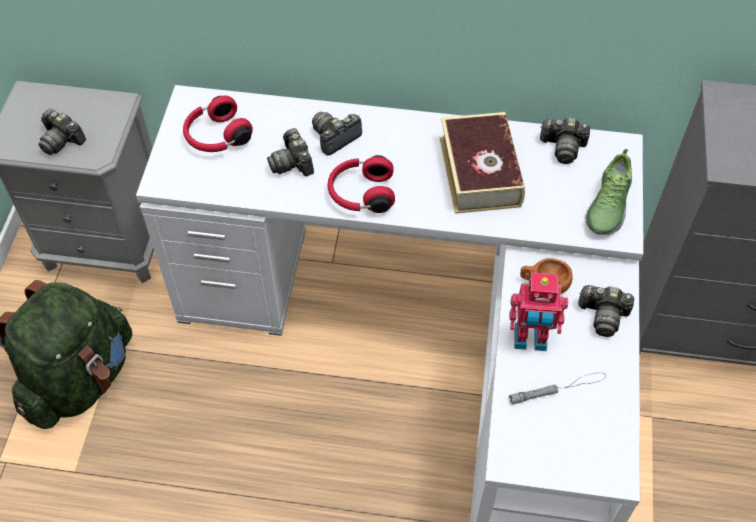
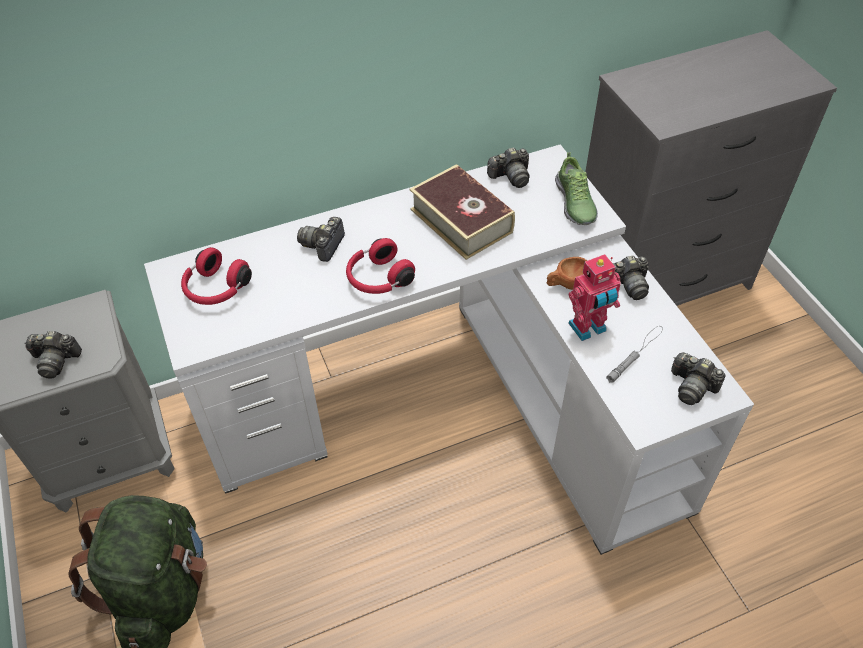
camera: 30 degrees left, 5 degrees down
(292, 163) = (301, 280): camera -> camera (692, 386)

